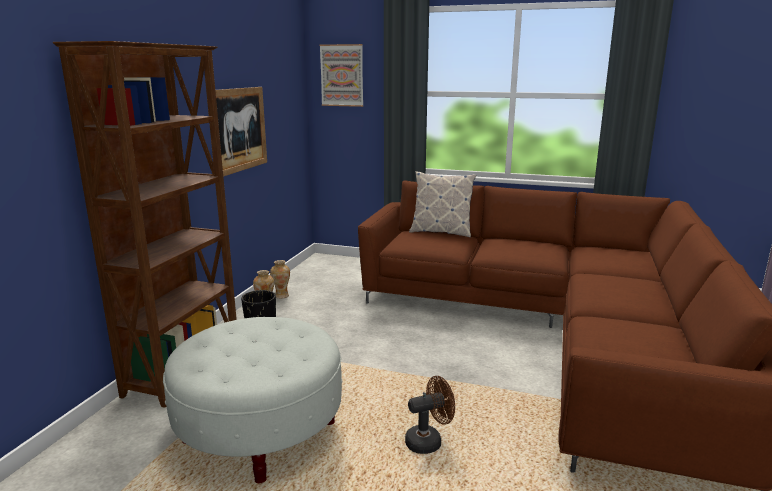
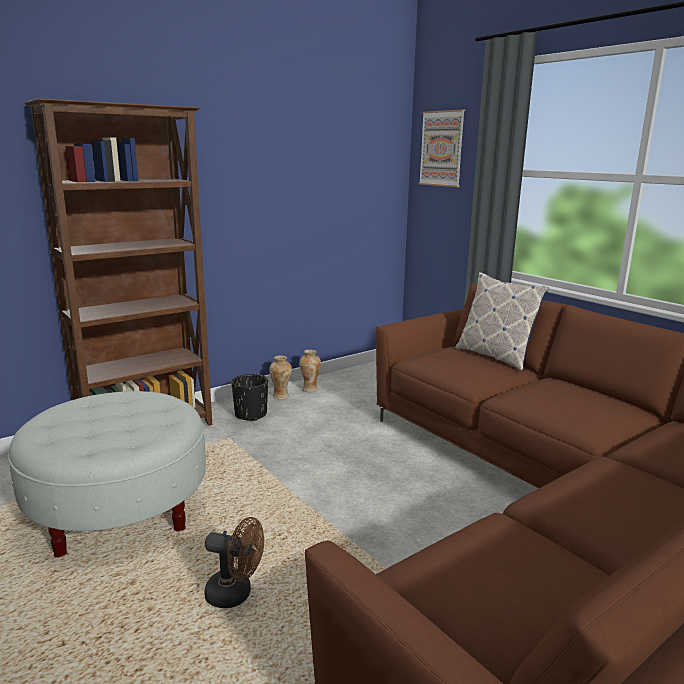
camera: 35 degrees right, 0 degrees up
(238, 130) = (278, 202): picture -> none

